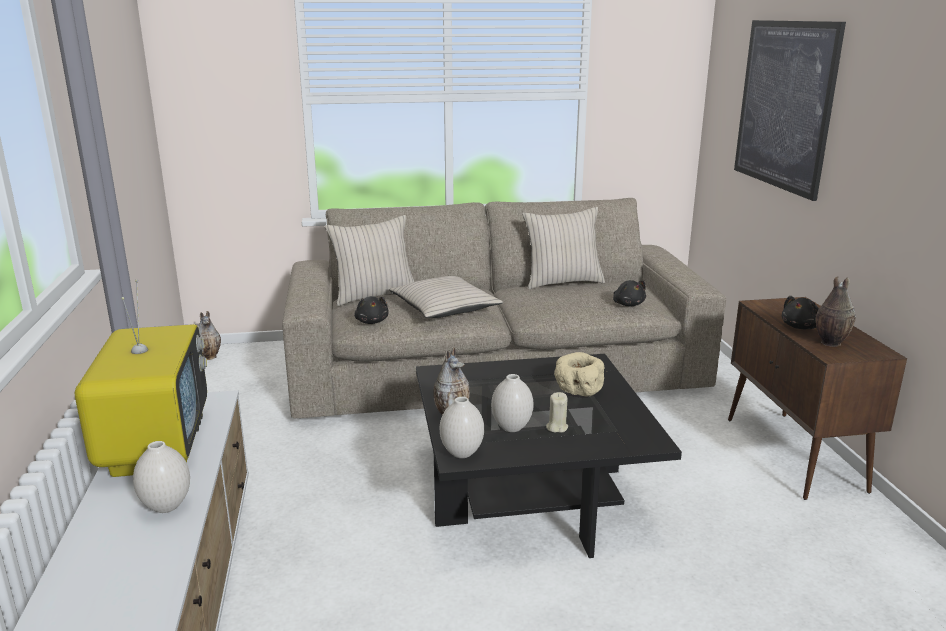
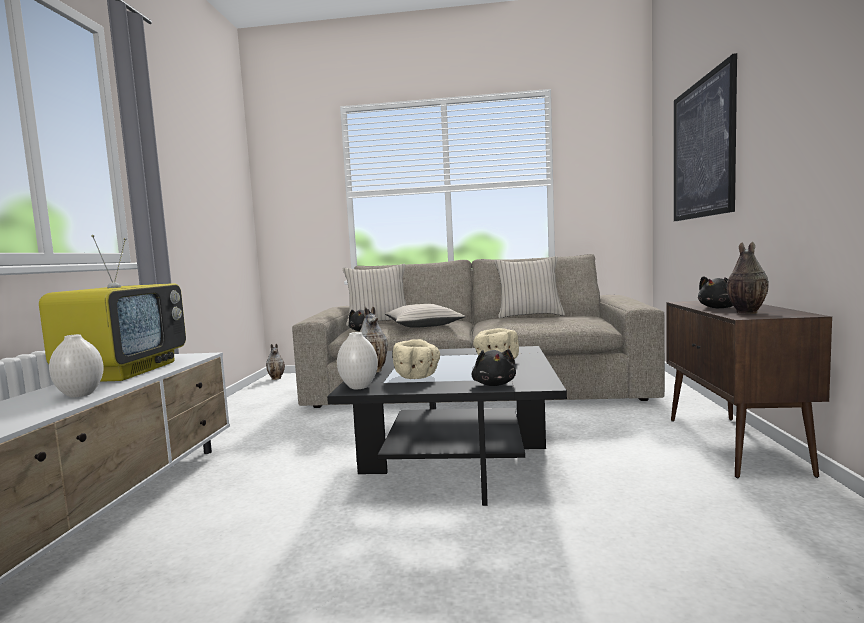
camera: 15 degrees right, 15 degrees down
(511, 427) = (417, 376): white vase -> beige bowl
(556, 427) = (457, 376): beige candle -> none
(628, 304) = (575, 322): black plush toy -> black plush toy (494, 384)

